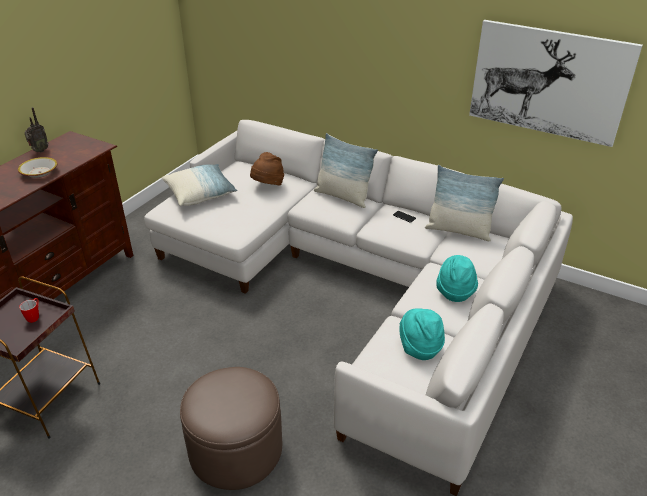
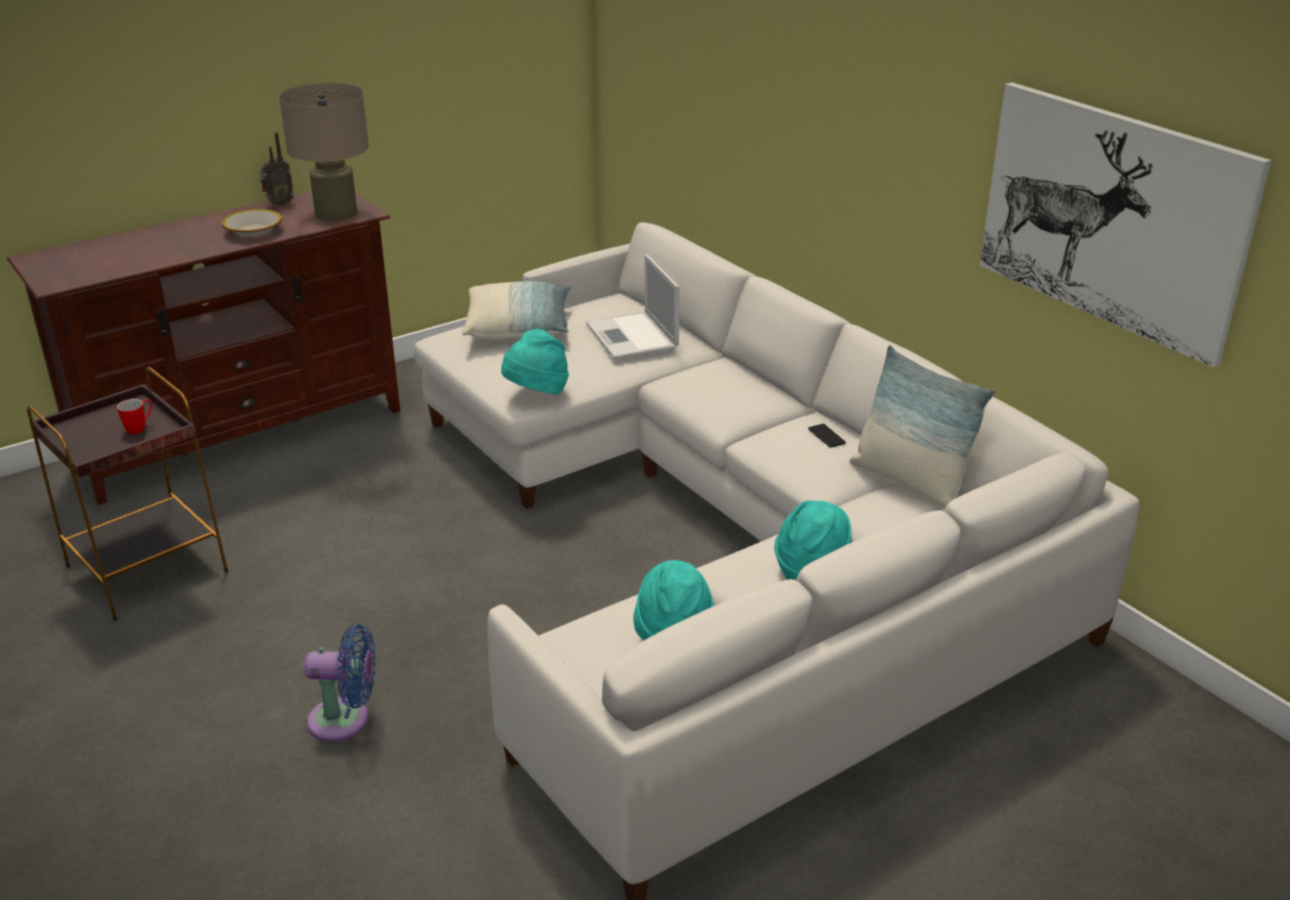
camera: 25 degrees right, 5 degrees down
(82, 150) = (336, 213): none -> beige table lamp
(236, 449) = (345, 720): brown ottoman -> blue fan
(241, 230) = (536, 393): none -> turquoise hat
(268, 185) = (633, 337): brown hat -> laptop
(343, 196) = (747, 382): pillow -> none

